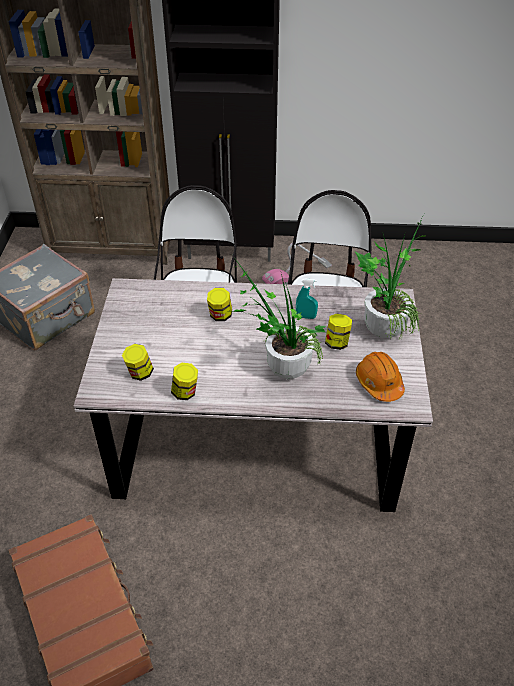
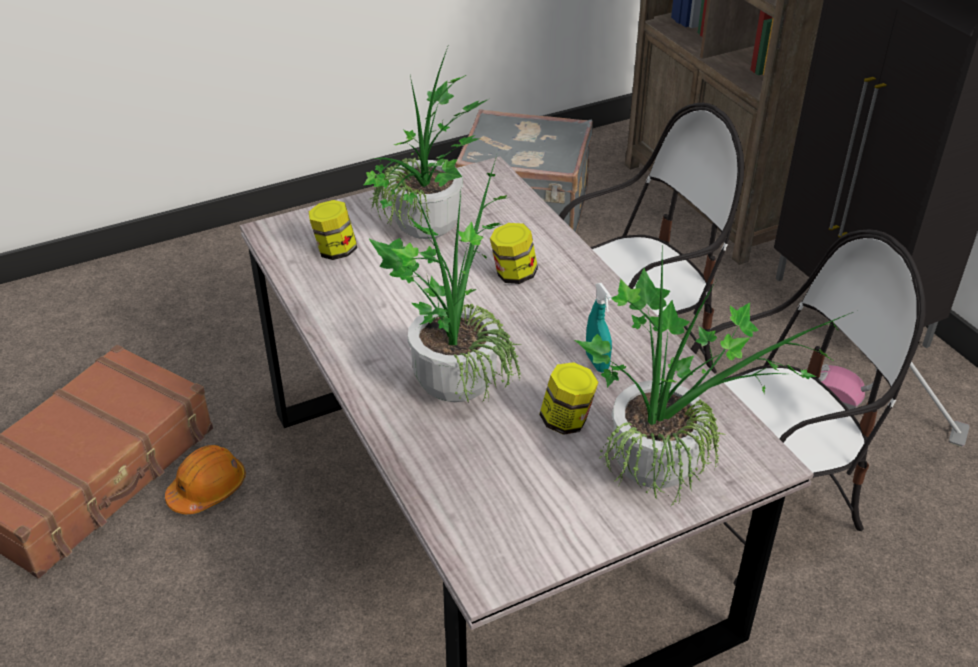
camera: 60 degrees right, 5 degrees down
(161, 334) = (426, 239): none -> potted plant
(185, 392) = (328, 304): jar -> none
(379, 383) = (511, 508): orange hard hat -> orange hard hat (208, 489)

